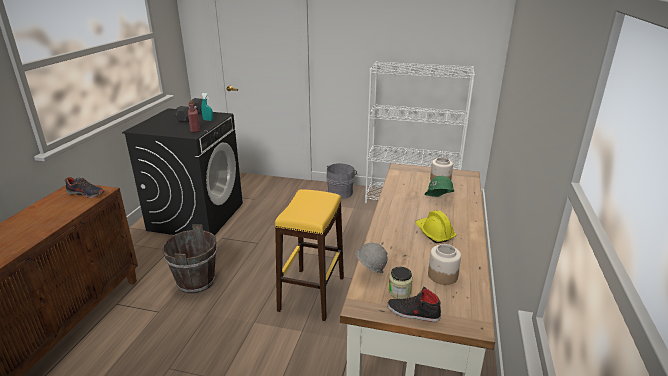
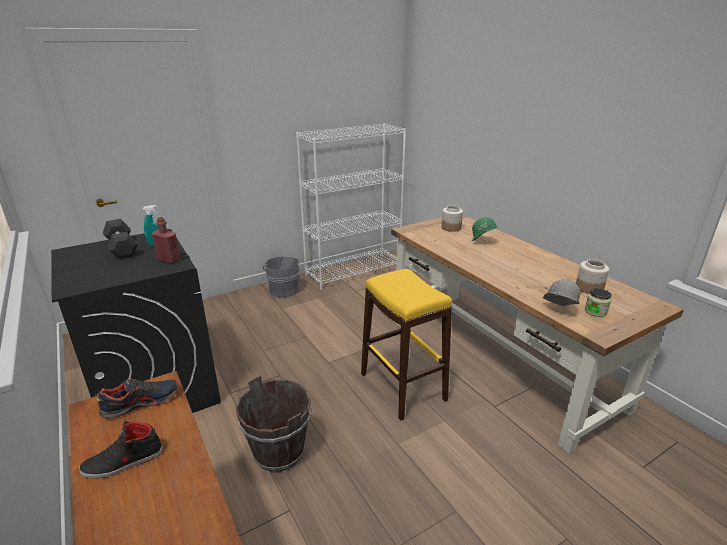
camera: 45 degrees left, 0 degrees up
(413, 313) = (628, 319): black shoe -> black shoe (123, 462)
(434, 233) = (527, 265): yellow hard hat -> none

